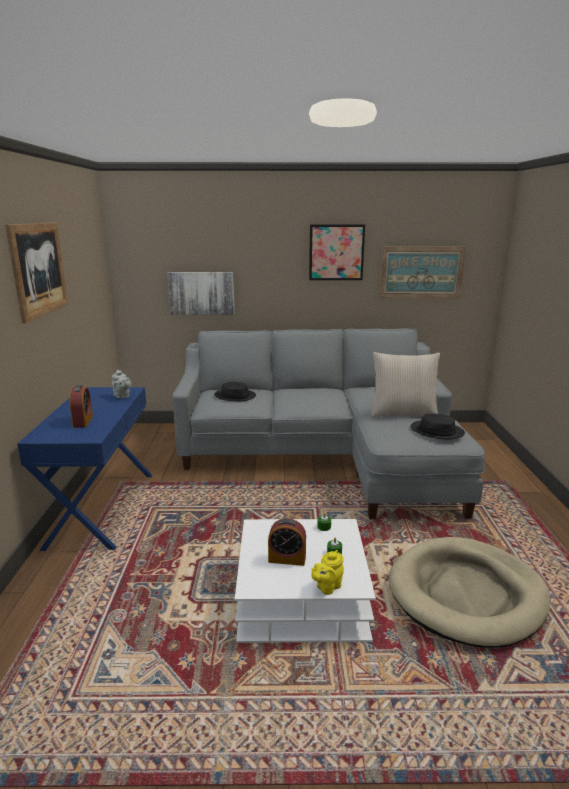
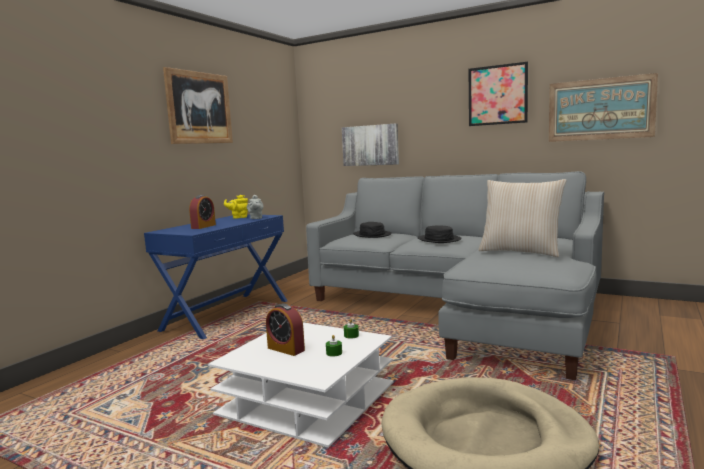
camera: 30 degrees right, 10 degrees down
(327, 587) = (292, 373): yellow teapot -> yellow teapot (238, 217)
(437, 431) = (536, 263): black hat -> black hat (439, 239)

